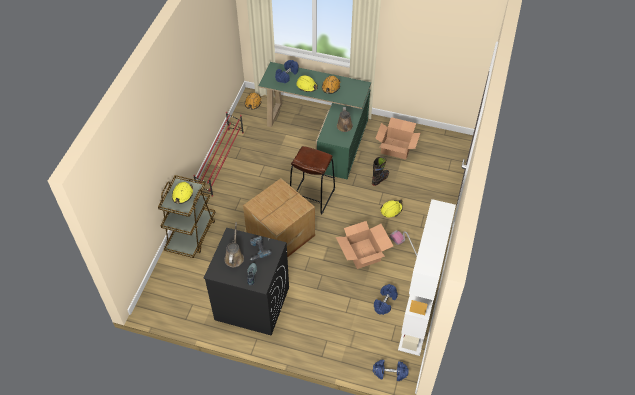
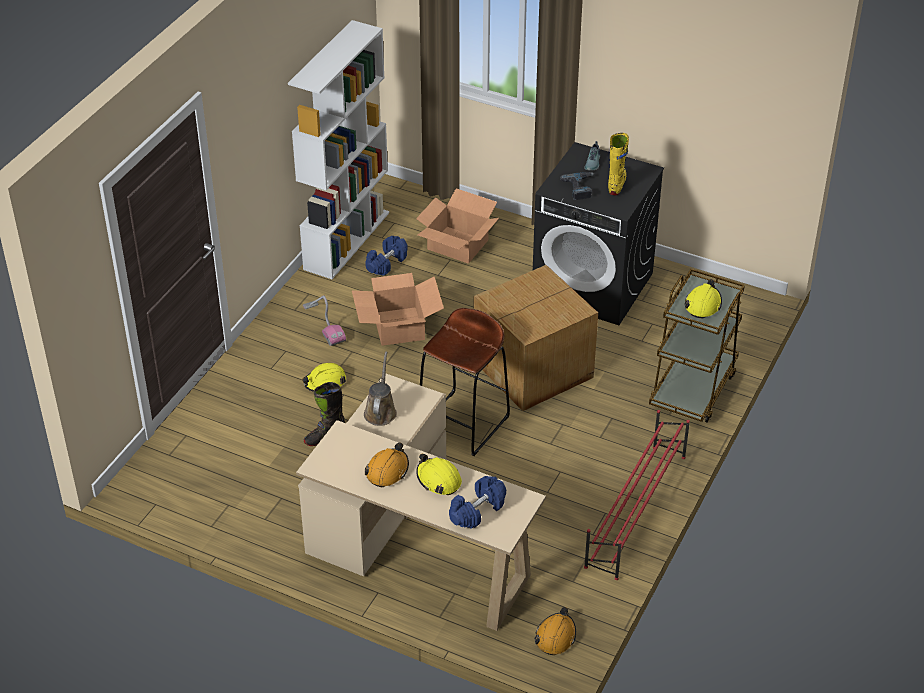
camera: 170 degrees left, 10 degrees down
(234, 257) = (617, 184): brown watering can -> yellow boot
(321, 133) = (413, 541): green desk -> beige desk
(389, 373) = (409, 193): blue dumbbell -> none
(396, 147) = (267, 491): cardboard box -> cardboard box (457, 245)

